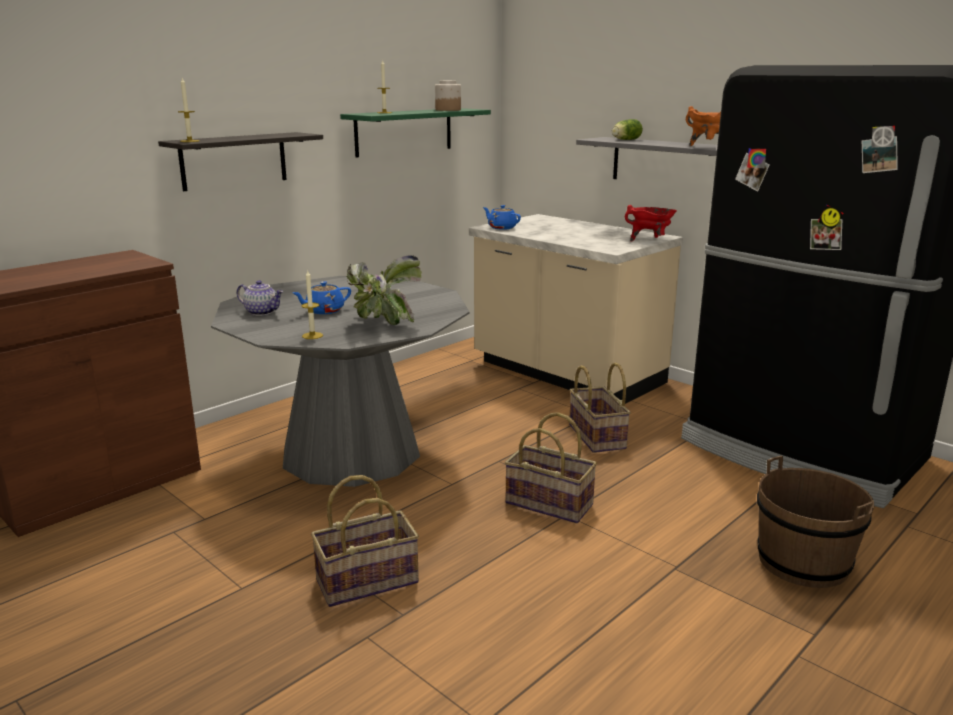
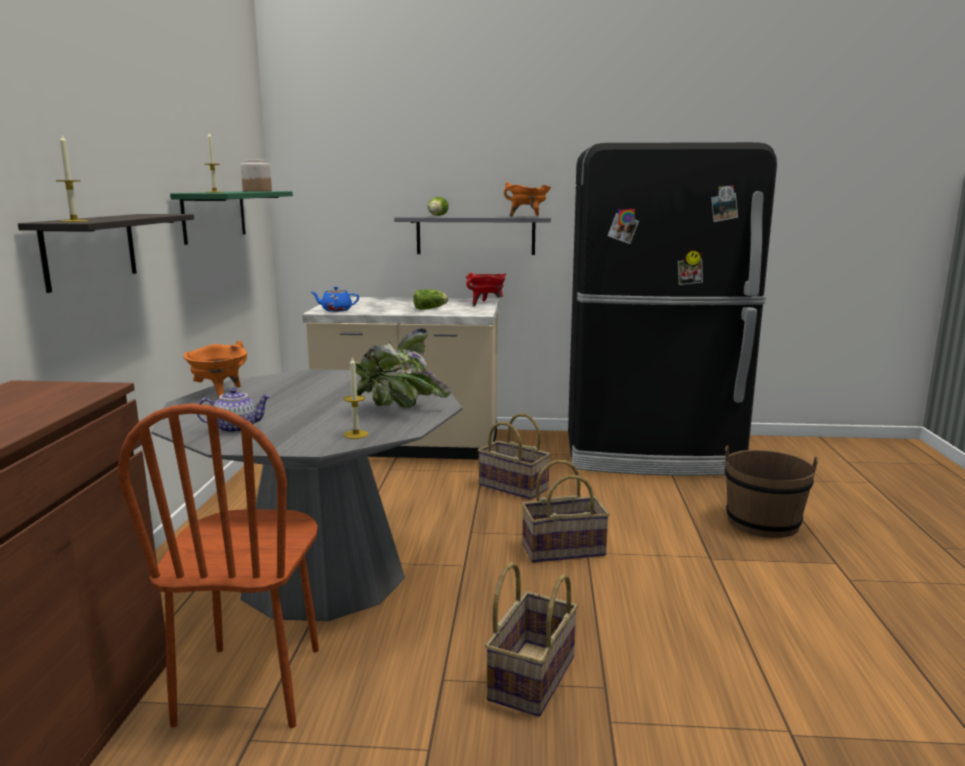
camera: 40 degrees left, 5 degrees down
(216, 502) = (251, 685): none -> brown chair
(311, 284) = (219, 393): none -> orange cooking pot
(324, 311) = (305, 412): blue teapot -> none
(584, 238) = (431, 308): none -> lettuce

